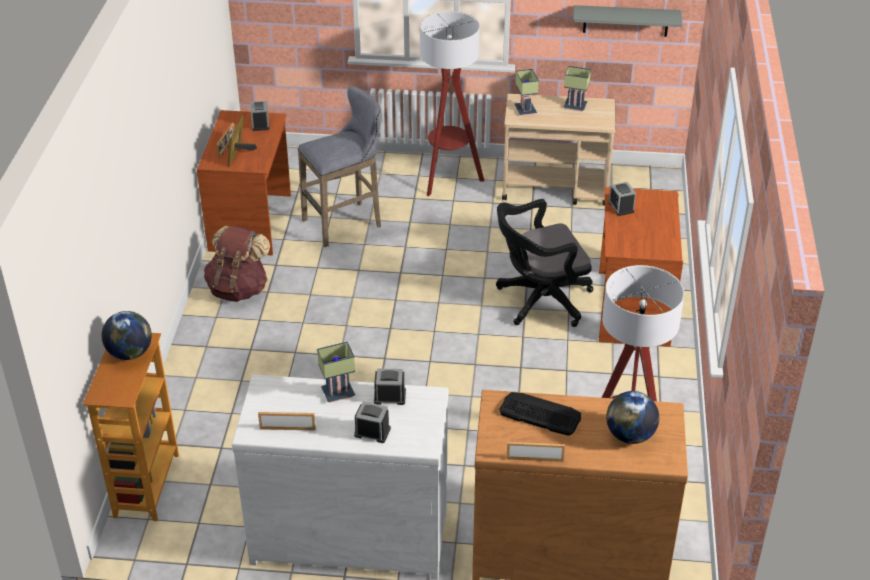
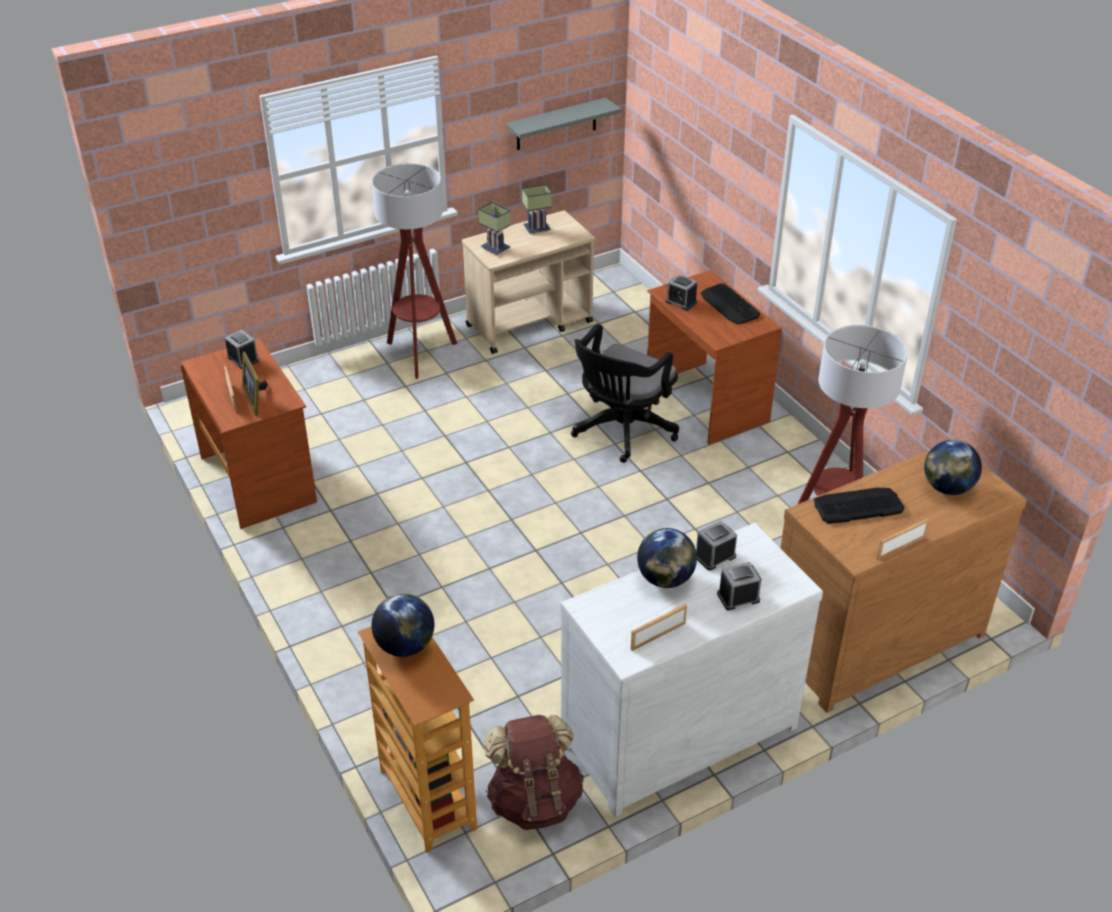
camera: 35 degrees left, 0 degrees up
(239, 289) = (316, 552): brown backpack -> brown backpack (534, 800)
(337, 394) = (665, 579): table lamp -> globe
(346, 222) = (361, 437): grey stool -> none
(659, 225) = (729, 305): none -> keyboard

